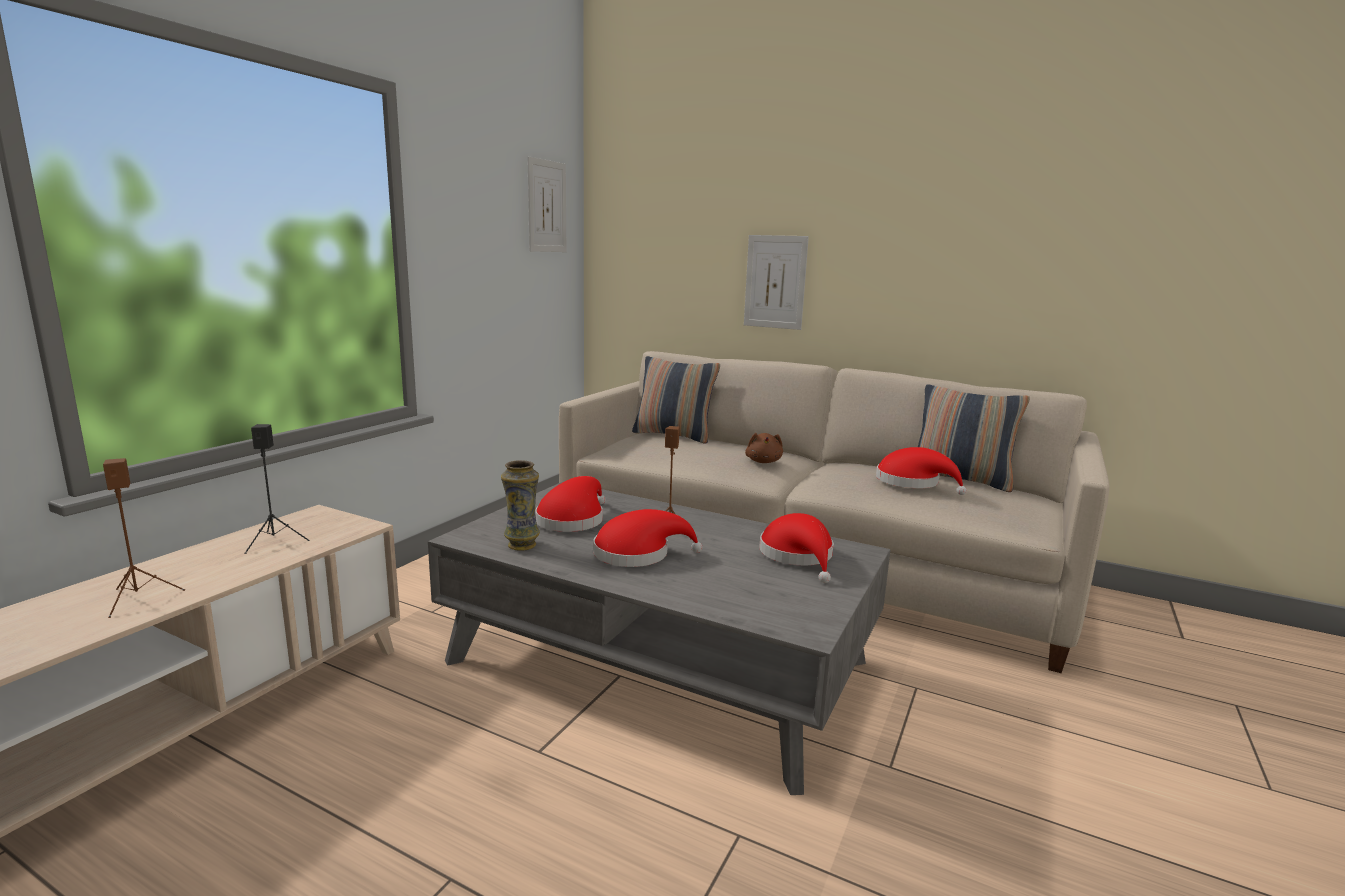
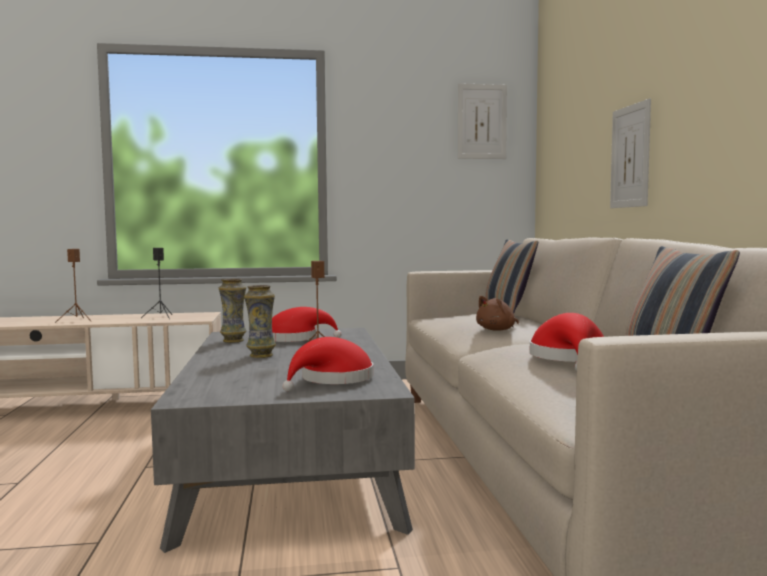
camera: 55 degrees right, 10 degrees down
(638, 553) = (261, 355): red hat -> vase

